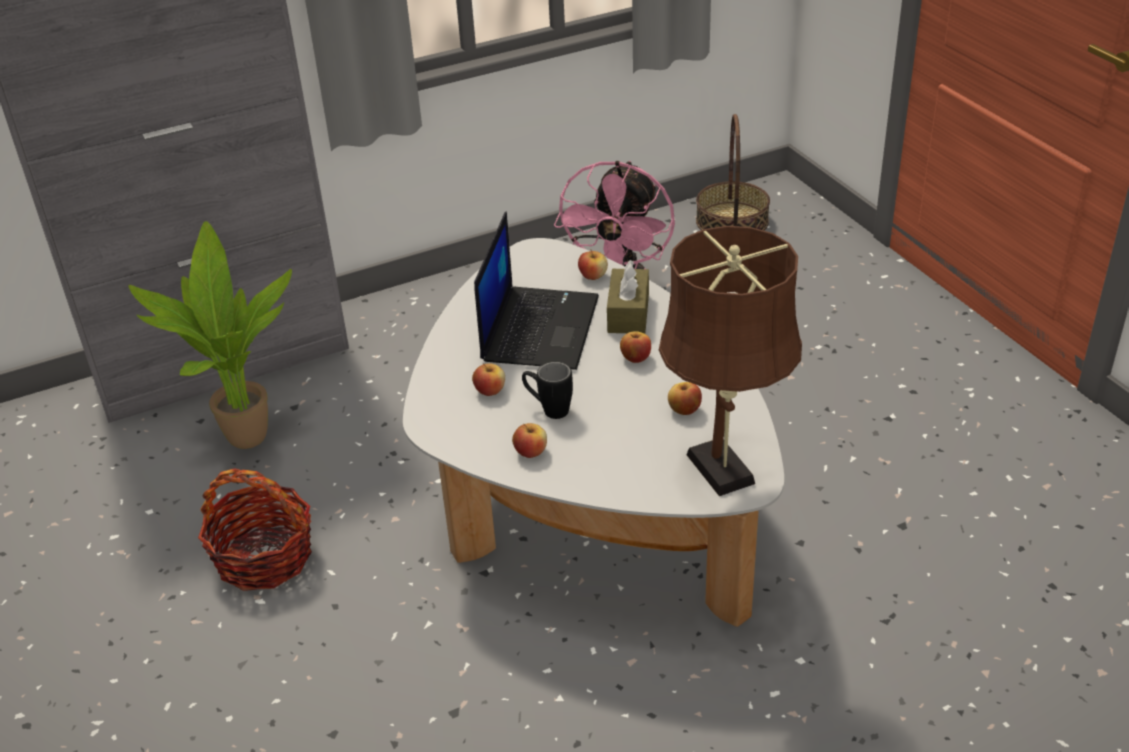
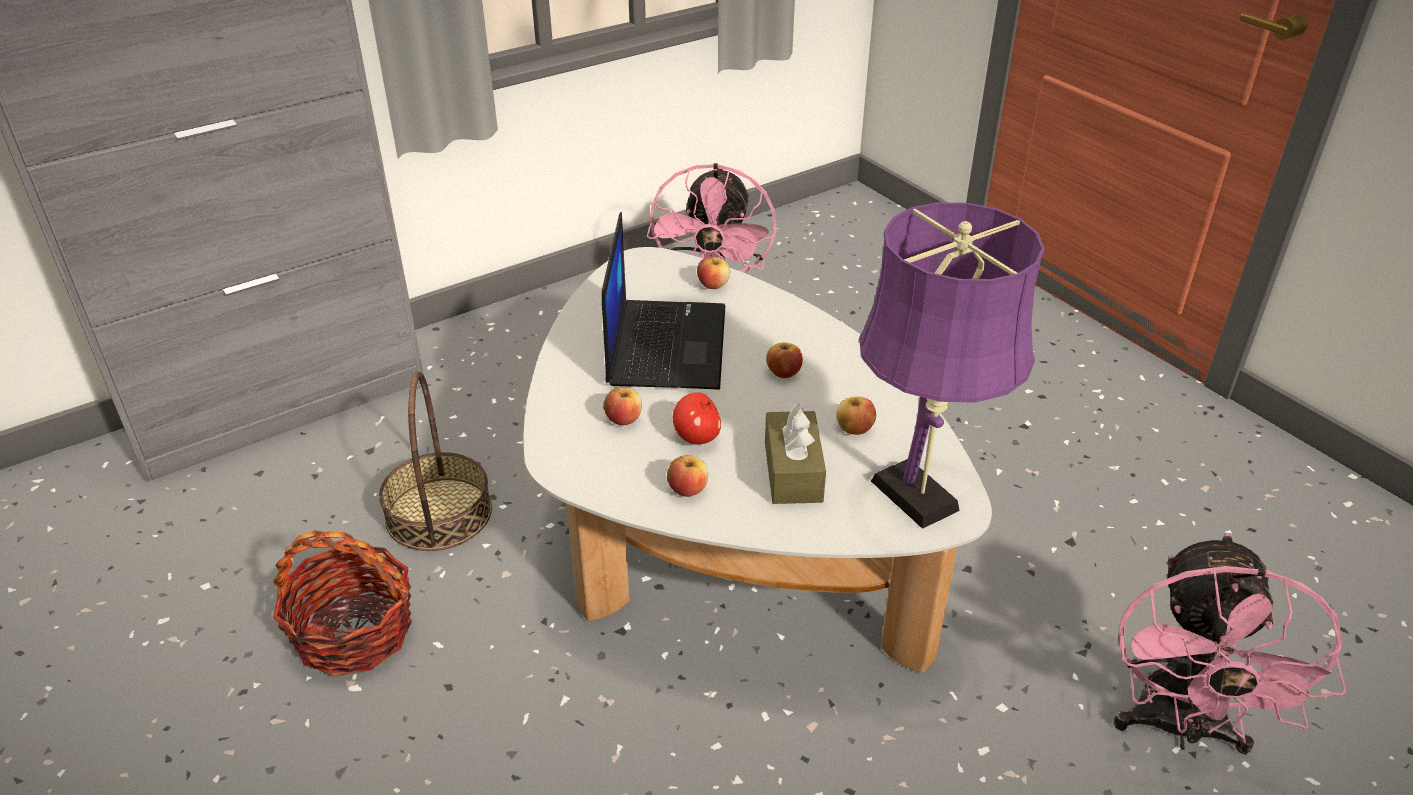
camera: 10 degrees left, 0 degrees up
(241, 438) = (310, 491): potted plant -> none
(548, 409) = (697, 437): black mug -> apple
(628, 313) = (762, 323): brown tissue box -> brown tissue box (793, 472)
(723, 474) = (920, 501): brown table lamp -> purple table lamp
(732, 221) = (814, 232): basket -> basket (439, 514)
(955, 691) = (1180, 729): none -> pink fan

